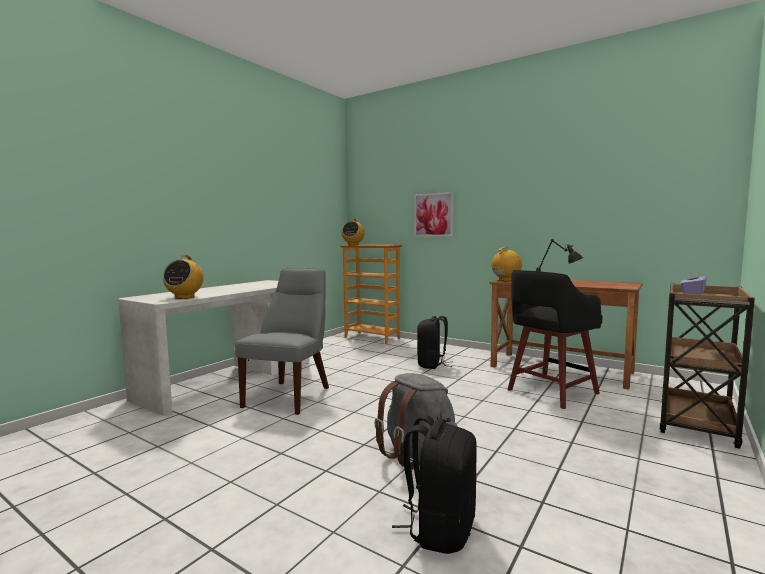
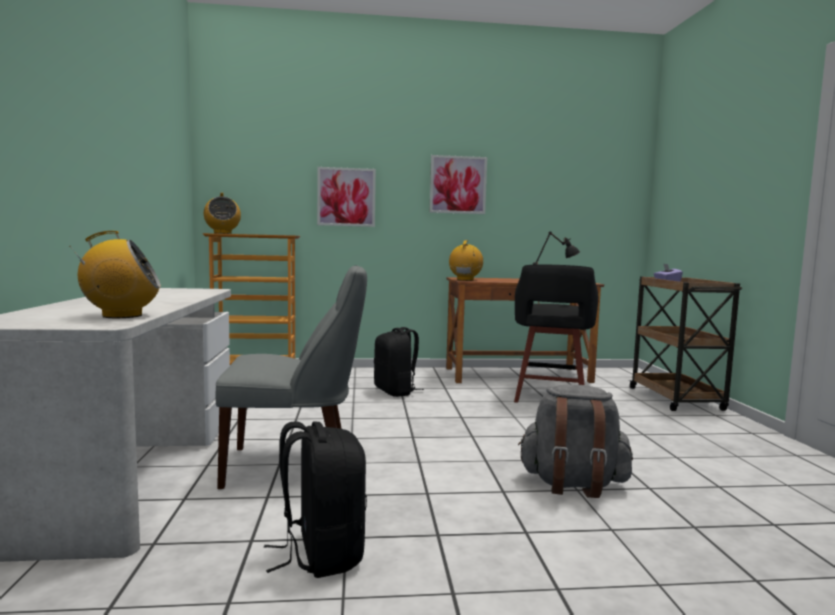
camera: 40 degrees left, 0 degrees up
(185, 297) = (121, 316): radio -> radio turned 75 degrees counterclockwise
(290, 395) = (295, 465): grey chair -> grey chair turned 105 degrees clockwise
(440, 528) = (713, 537): black backpack -> black backpack (321, 553)
(518, 198) = (458, 185): none -> picture

